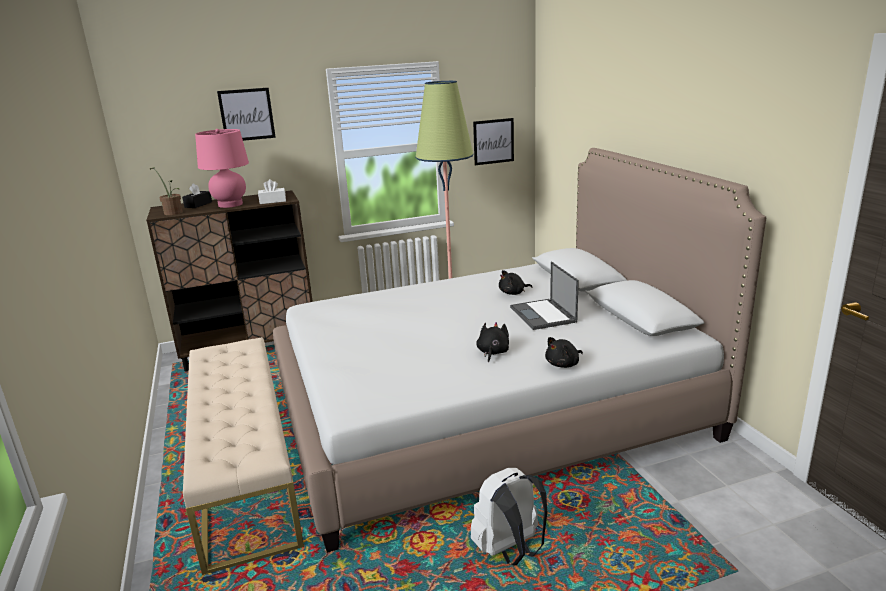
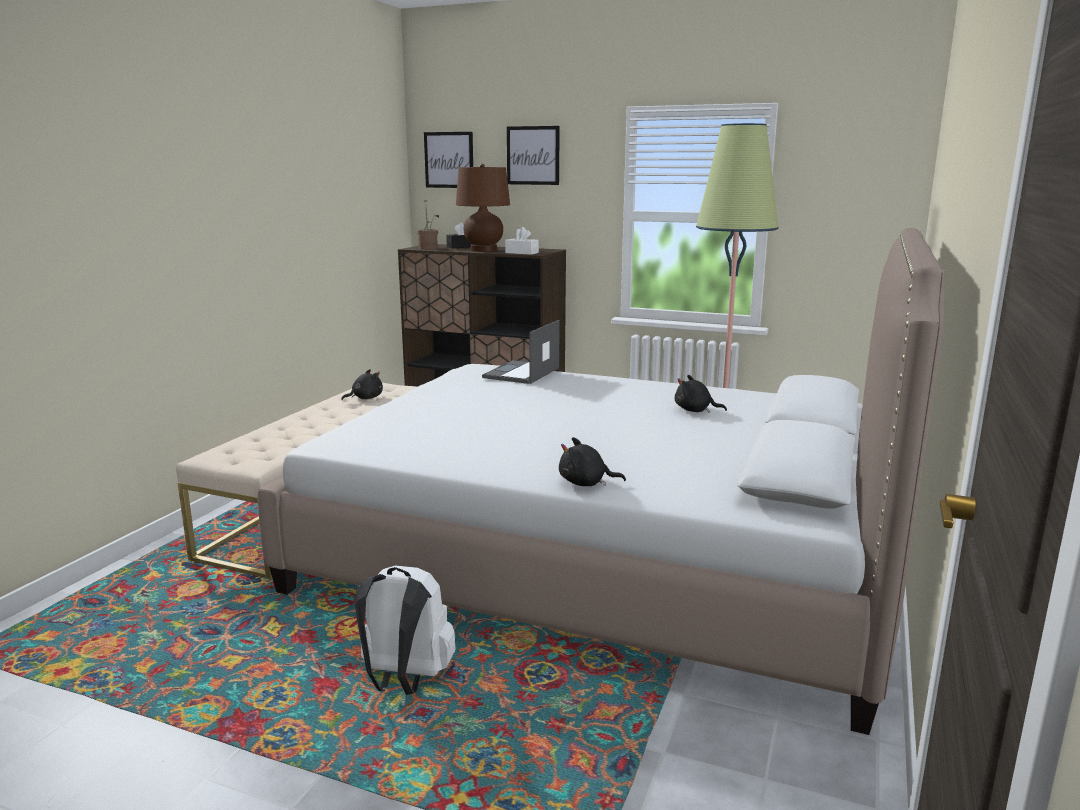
camera: 40 degrees right, 5 degrees down
(230, 204) = (483, 250): pink table lamp -> brown table lamp
(492, 352) = (540, 448): black plush toy -> black plush toy (365, 398)
(493, 141) = (850, 224): picture -> picture (449, 160)
(543, 315) = (678, 438): laptop -> laptop (521, 373)

